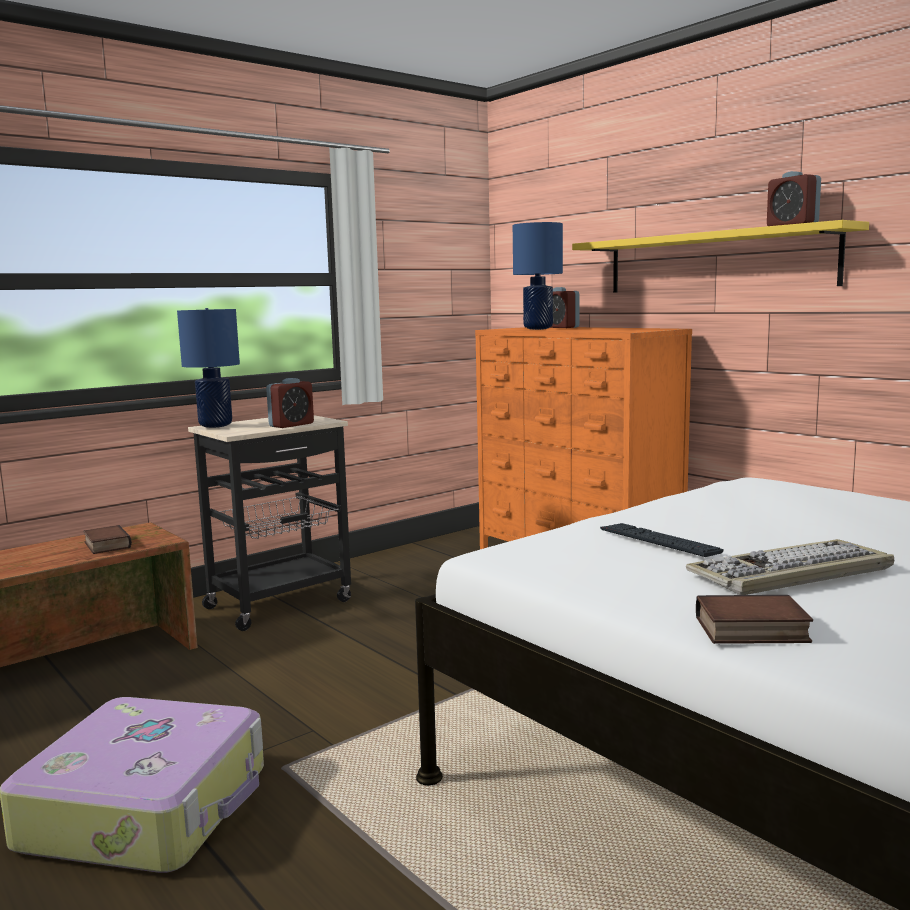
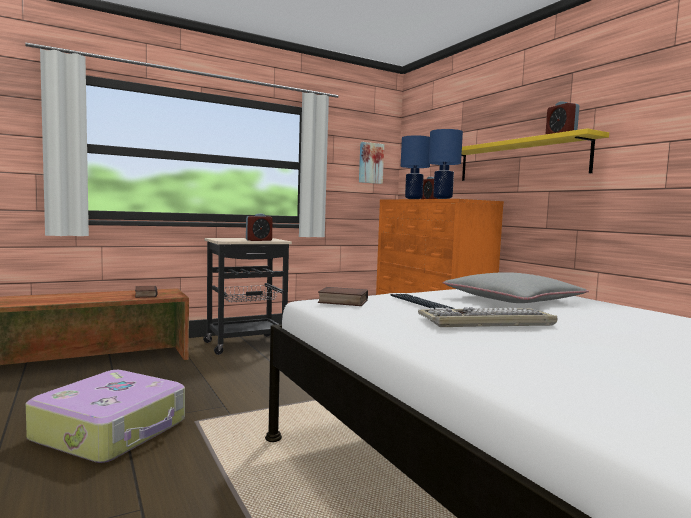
camera: 10 degrees right, 5 degrees down
(215, 427) = (218, 238): blue table lamp -> blue table lamp (442, 199)
(445, 263) = (370, 163): none -> picture
(750, 631) = (427, 342): book -> book (342, 302)
(777, 514) = (512, 299): none -> grey pillow

